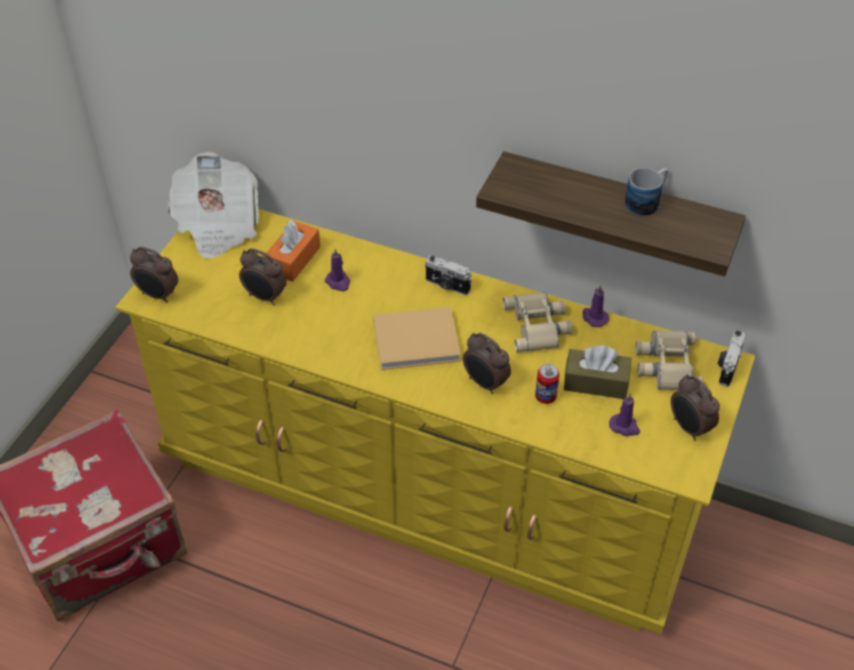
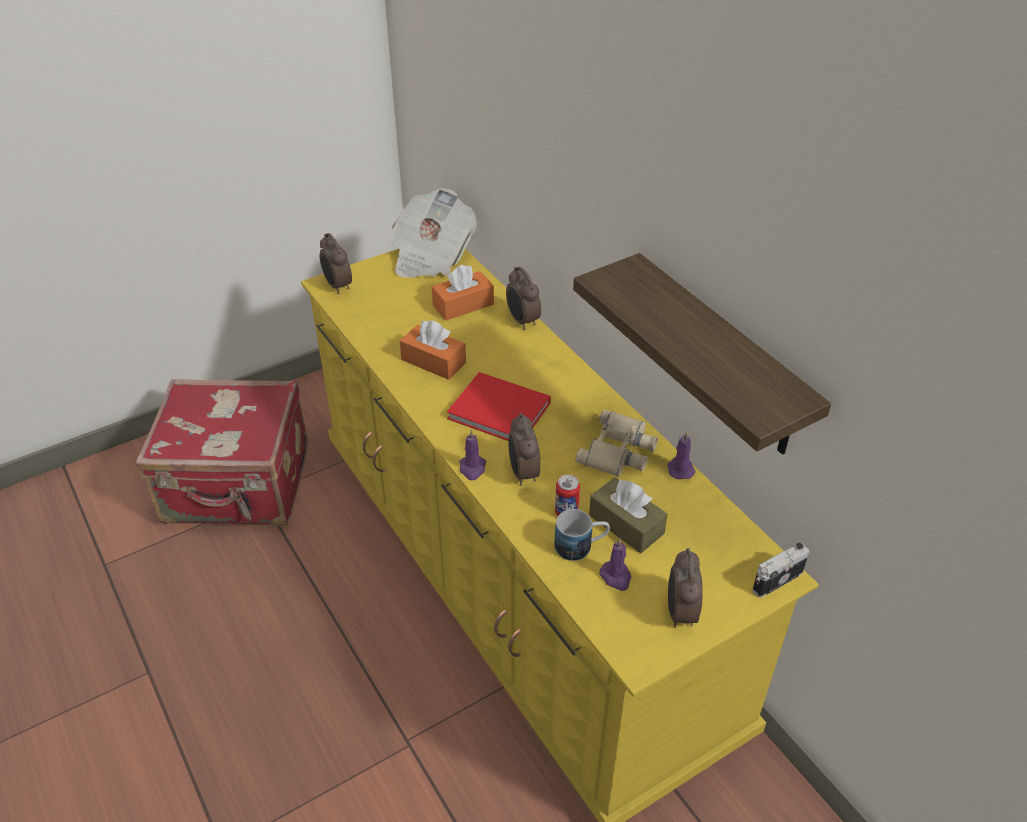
camera: 35 degrees right, 5 degrees down
(265, 297) = (412, 322): alarm clock -> alarm clock (522, 321)
(319, 324) = (433, 361): none -> orange tissue box
(338, 282) = (481, 337): purple candle -> purple candle (472, 468)
(419, 340) = (501, 412): beige book -> red book
(447, 286) = (569, 380): camera -> none
(646, 202) = (734, 347): mug -> mug (581, 546)
(665, 364) = (712, 544): beige binoculars -> none

